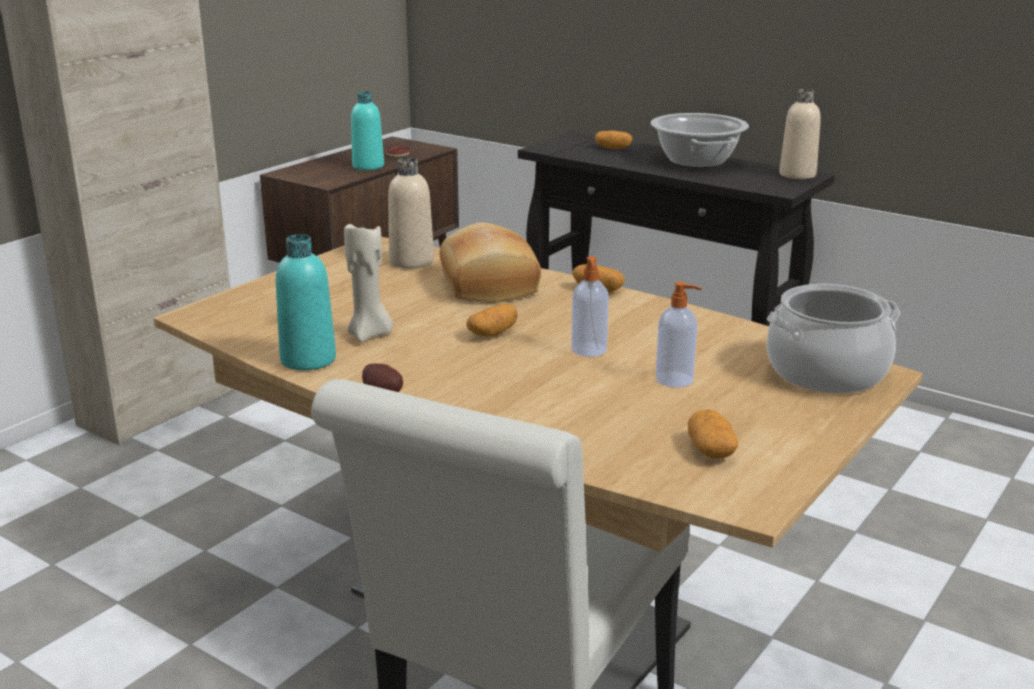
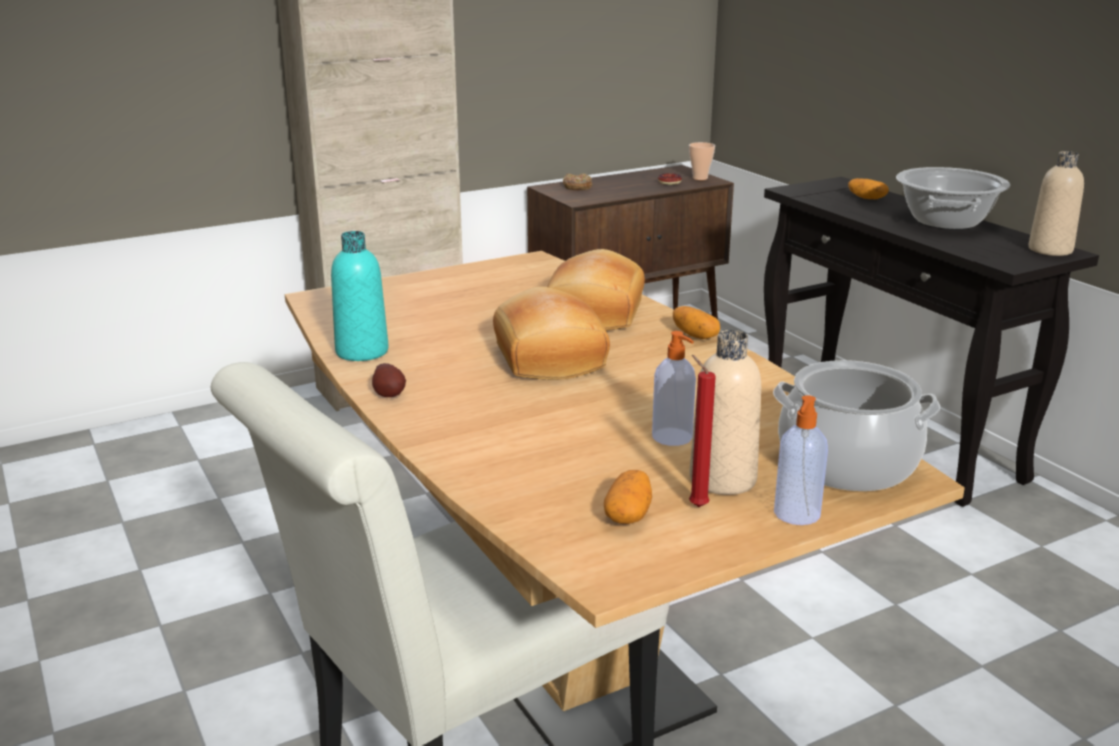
camera: 25 degrees right, 0 degrees up
(312, 169) = (577, 187): none -> donut
(368, 166) = (630, 190): turquoise bottle -> none
(370, 334) = (438, 339): beige candle -> none
(411, 261) = (548, 280): beige bottle -> beige bottle (722, 479)
(422, 147) = (700, 178): none -> cup
(492, 333) = (547, 358): potato -> bread
(589, 350) = (619, 391): soap dispenser -> soap dispenser (796, 514)
(753, 431) = (695, 506): none -> red candle

